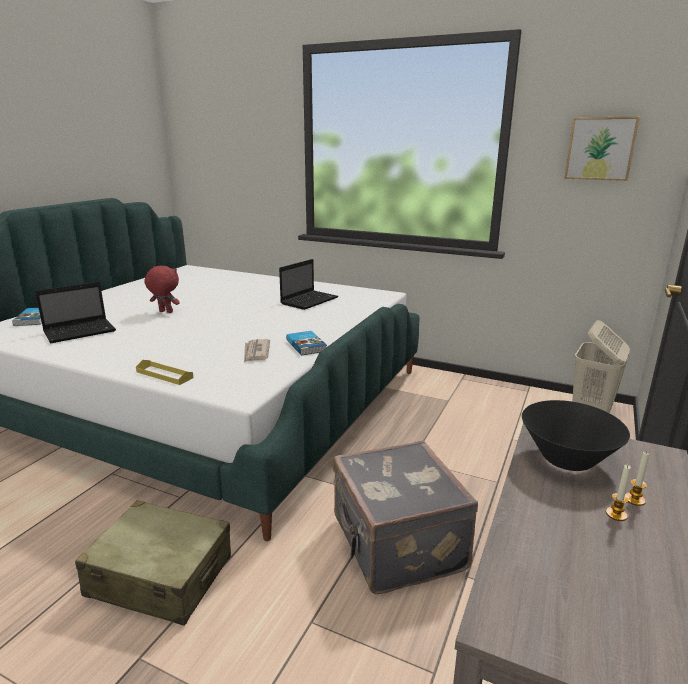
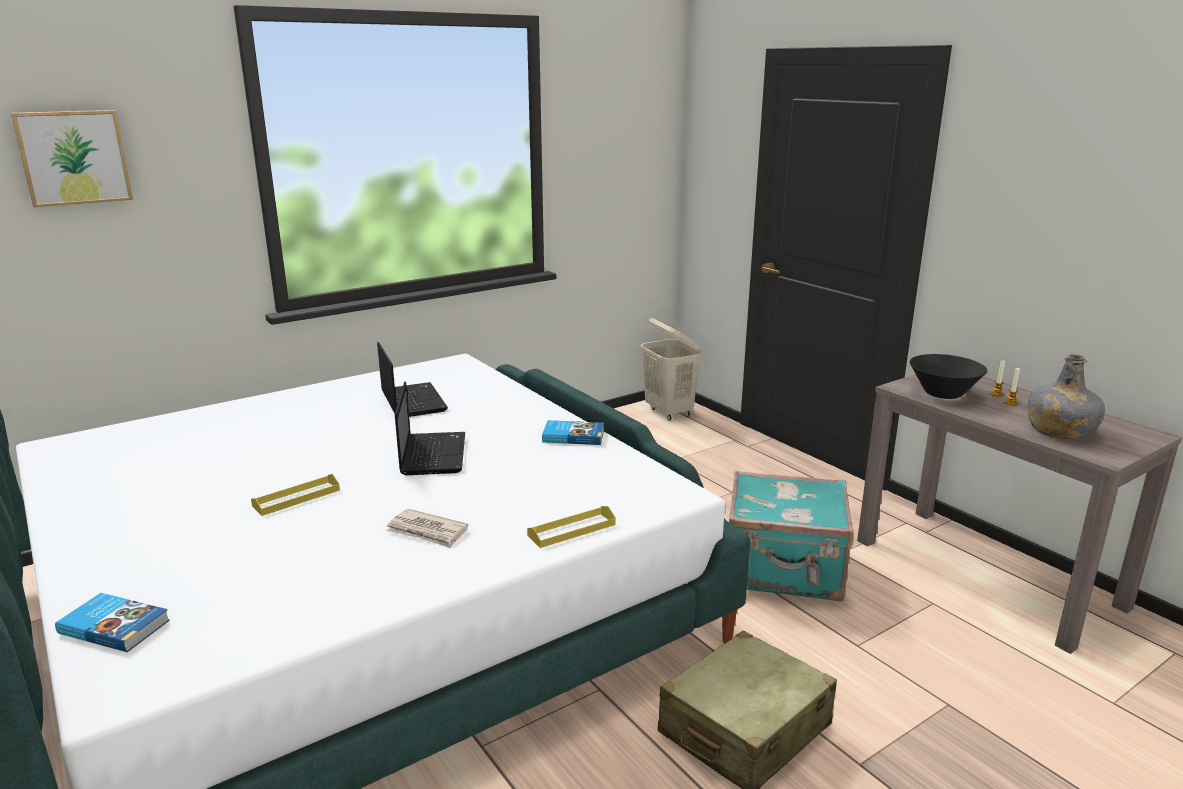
camera: 60 degrees left, 0 degrees up
(81, 331) = (287, 579): laptop -> laptop (433, 454)
(165, 312) = (296, 498): red plush toy -> yellow tray
(256, 352) = (561, 465): newspaper -> newspaper (427, 531)
(396, 545) = (784, 571): grey suitcase -> turquoise suitcase
(559, 567) = (1059, 431): none -> grey bottle
(600, 148) = (621, 144): picture -> picture (74, 157)

